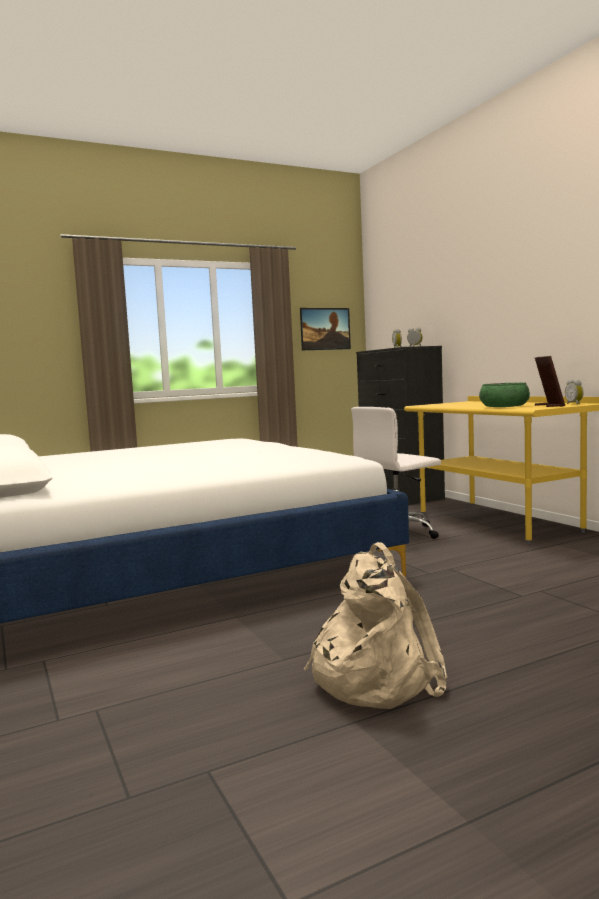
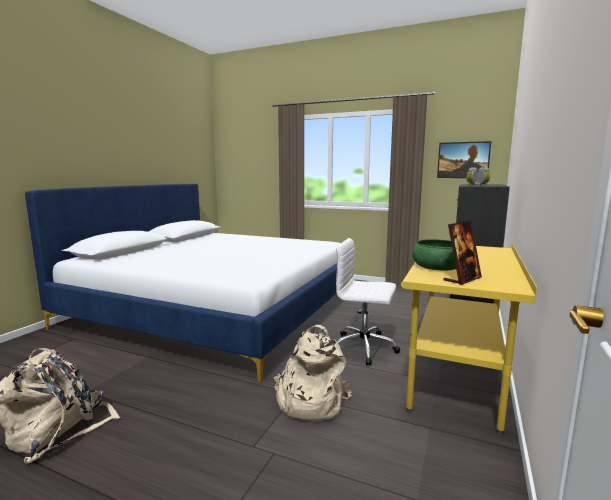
camera: 50 degrees right, 5 degrees up
(470, 566) = (309, 401): none -> beige backpack
(575, 404) = (502, 285): alarm clock -> none

